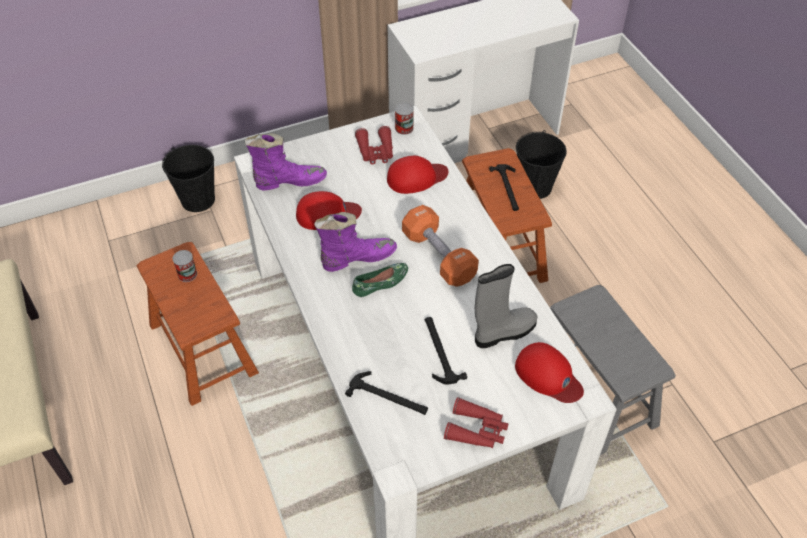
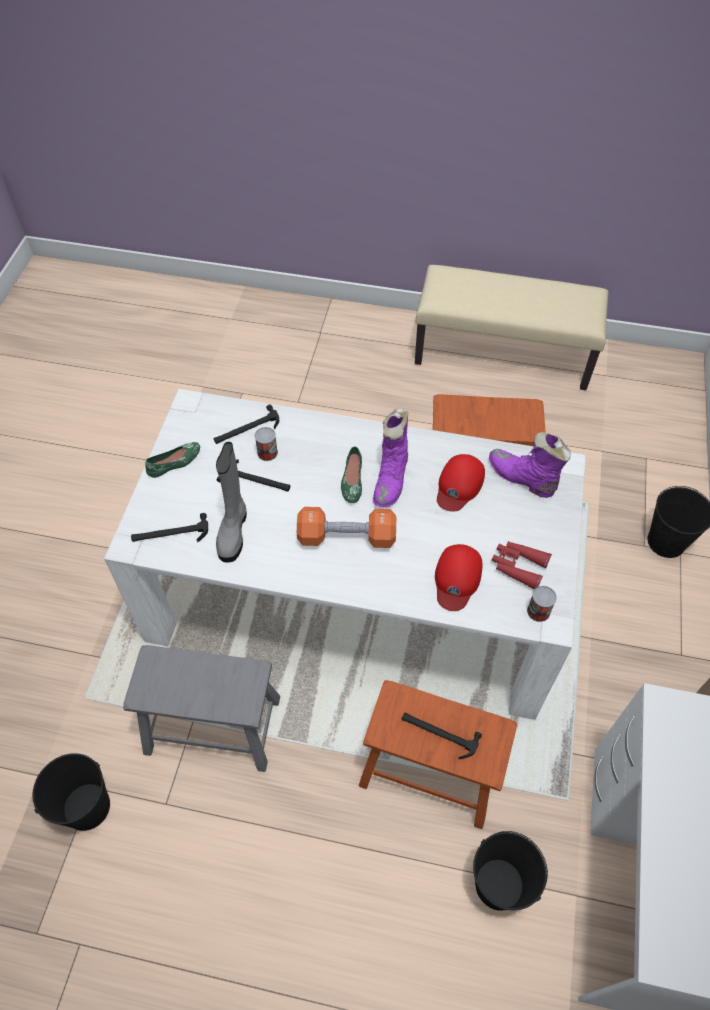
camera: 125 degrees right, 5 degrees up
(187, 274) = (506, 424): can -> can (267, 453)
(289, 181) = (522, 478): purple boot -> purple boot turned 105 degrees clockwise
(477, 430) = (174, 463): red binoculars -> green shoe
(548, 375) = (170, 534): red cap -> hammer
(727, 433) = (87, 807): none -> black bucket

